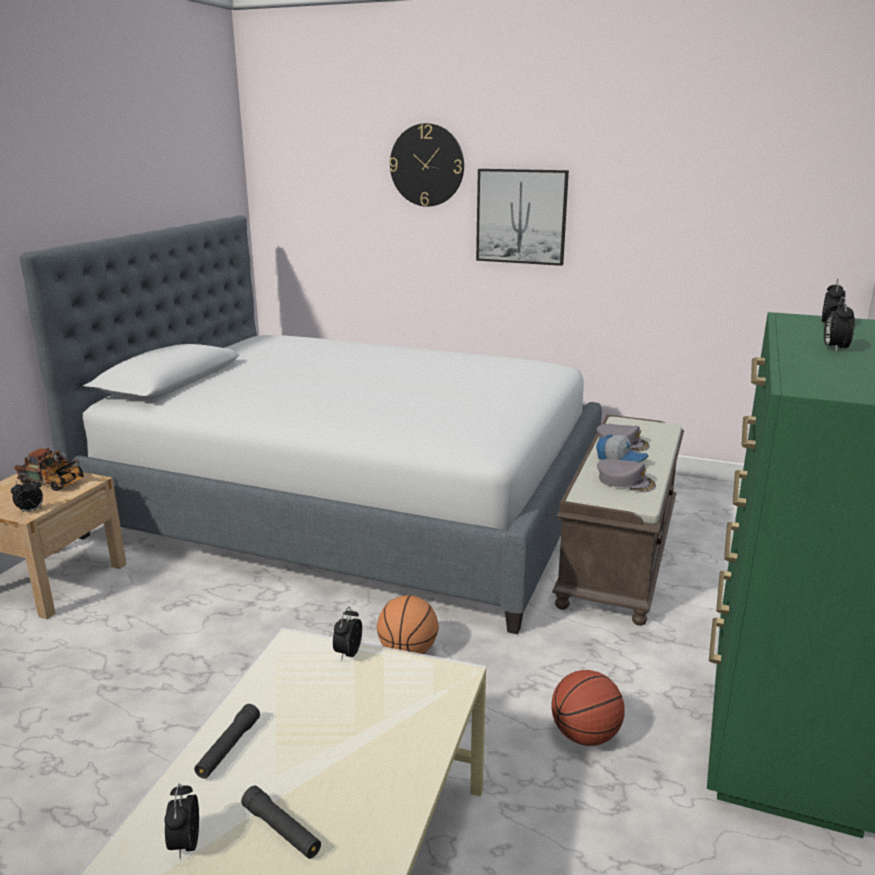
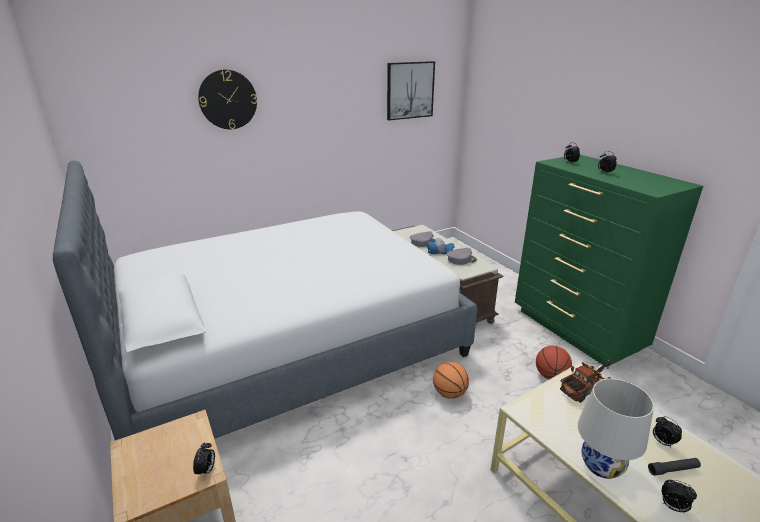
camera: 50 degrees left, 5 degrees up
(55, 483) = (171, 442): toy truck -> toy truck (586, 388)
(228, 748) = (602, 465): black flashlight -> white table lamp
(348, 653) = (542, 395): alarm clock -> alarm clock (662, 442)
(521, 216) = (298, 127): picture -> picture (410, 90)

